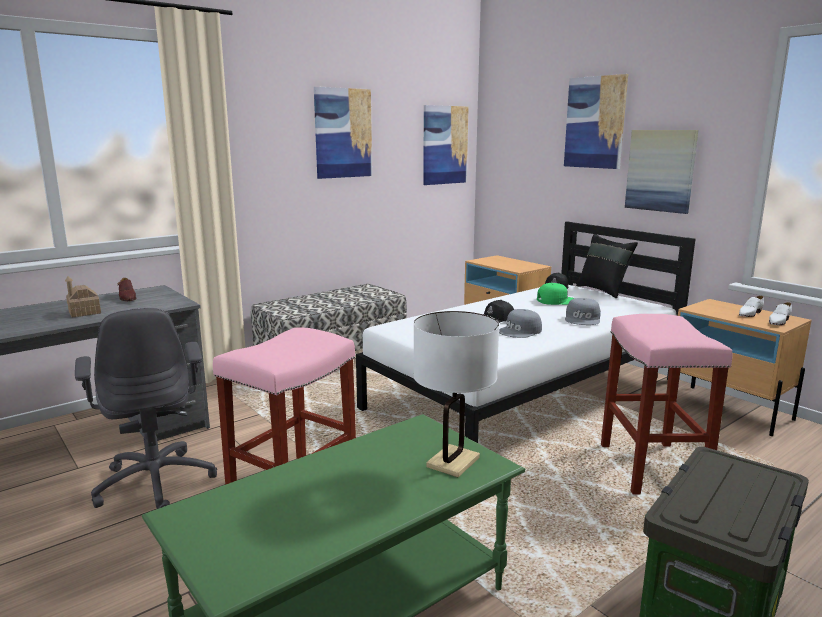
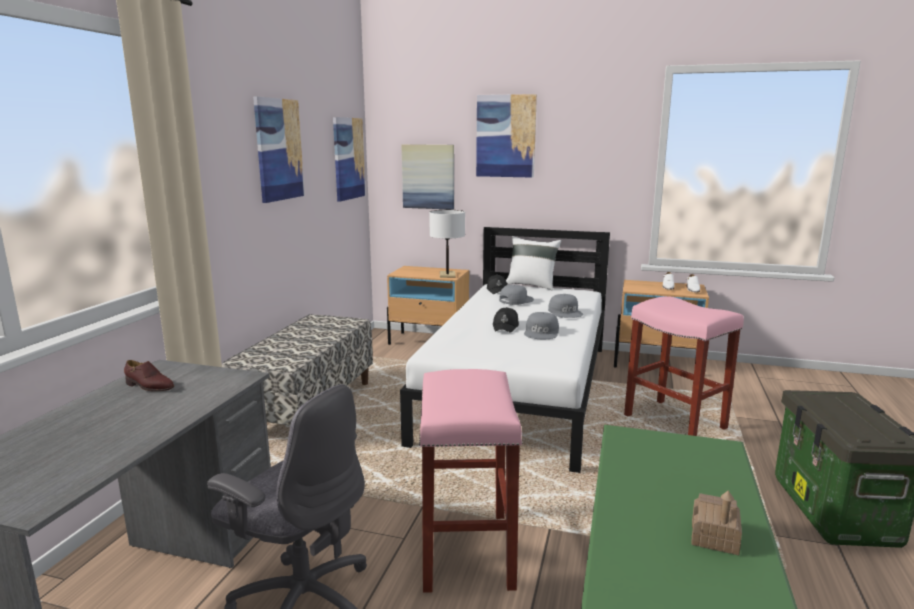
camera: 35 degrees left, 0 degrees up
(84, 312) = (134, 419): toy house -> toy house (714, 537)
(453, 462) = (701, 455): white table lamp -> white table lamp (447, 275)
(556, 300) = (515, 300): green cap -> grey cap
(603, 291) = (531, 285): black pillow -> white pillow
(661, 170) = (573, 177): picture -> picture (428, 176)

